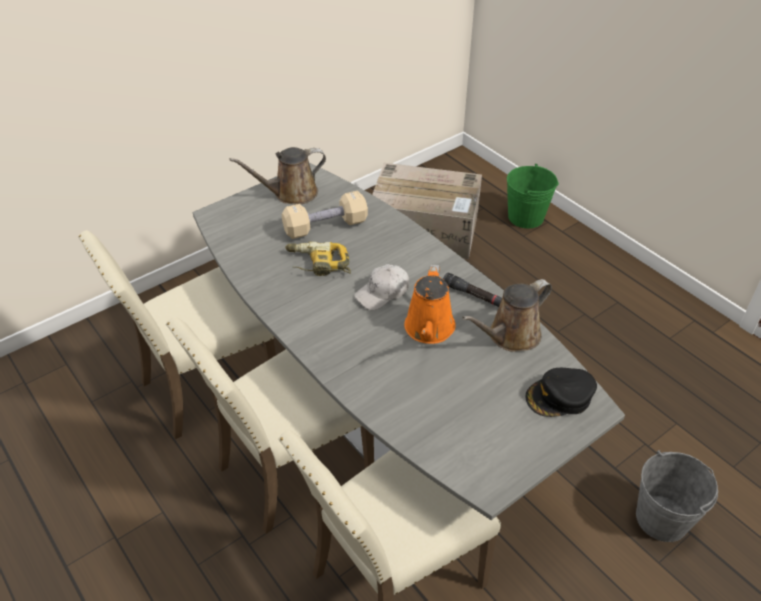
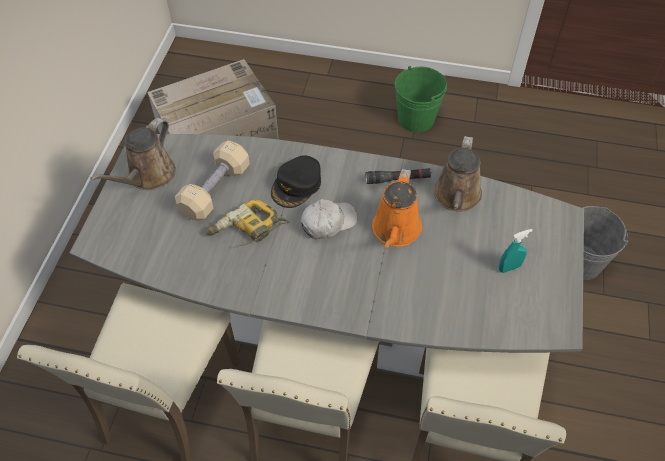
camera: 40 degrees left, 10 degrees up
(382, 293) = (328, 222): white cap -> white cap turned 135 degrees counterclockwise
(429, 329) = (395, 231): orange watering can -> orange watering can turned 45 degrees clockwise
(496, 414) = (509, 268): none -> turquoise spray bottle
(526, 217) = (289, 77): green bucket -> green bucket (416, 119)
(560, 397) = (534, 224): black cap -> black cap (297, 185)

